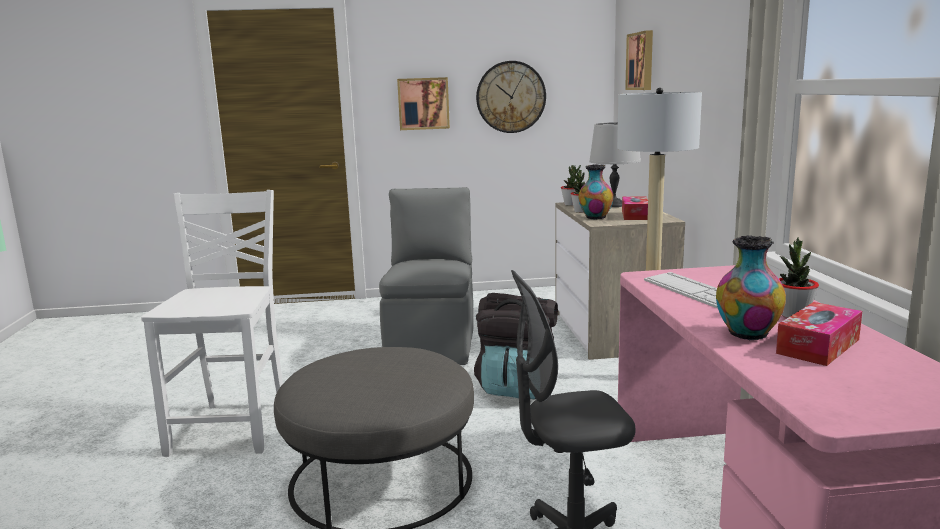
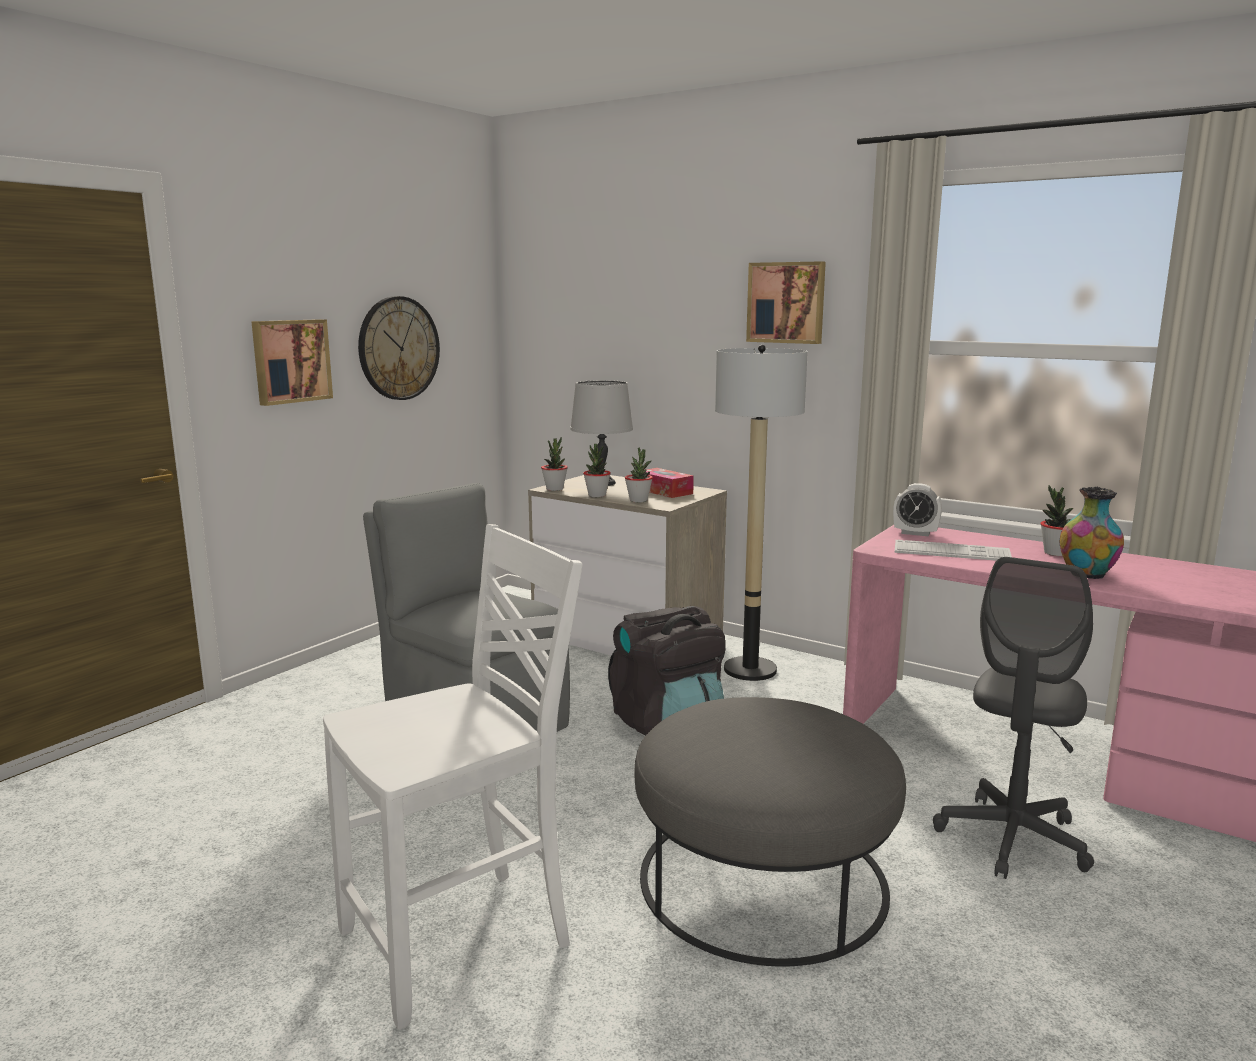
camera: 50 degrees left, 0 degrees up
(233, 427) = (461, 940): white chair -> white chair turned 105 degrees clockwise
(595, 218) = (638, 500): vase -> potted plant
(641, 61) = (584, 304): picture -> picture (786, 302)
(720, 274) = (915, 533): none -> alarm clock
(818, 346) = (1134, 570): tissue box -> none

